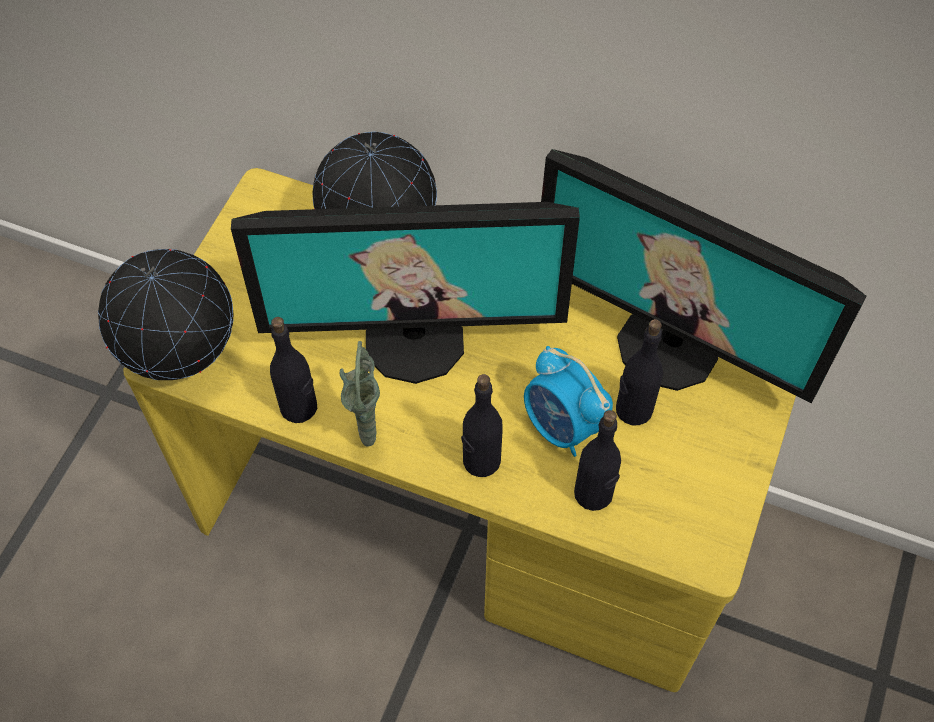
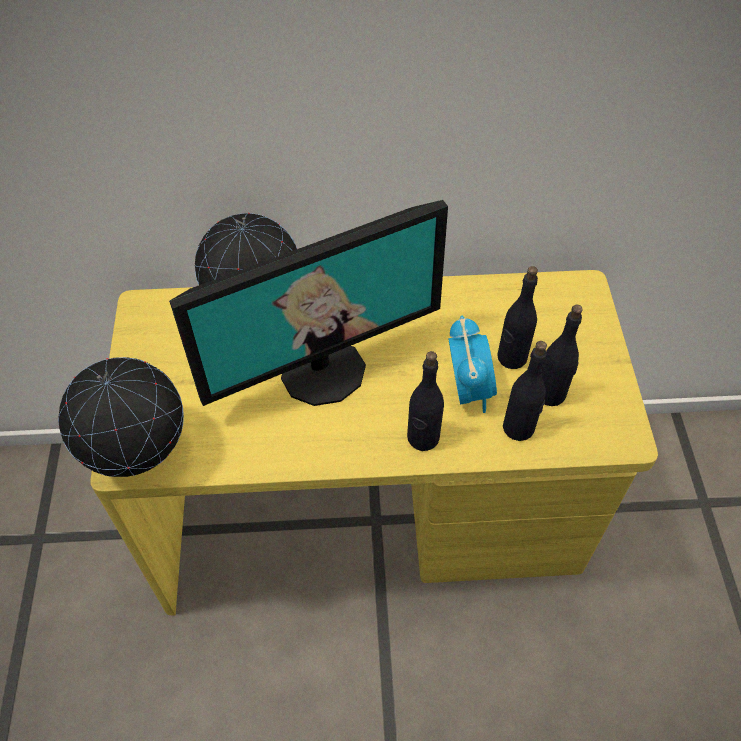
camera: 25 degrees left, 5 degrees down
(299, 407) = (258, 455): black bottle -> black bottle (551, 393)
(367, 433) = (323, 452): green vase -> none
(562, 426) = (468, 389): alarm clock -> alarm clock turned 120 degrees counterclockwise
(668, 347) = (510, 305): monitor -> none

